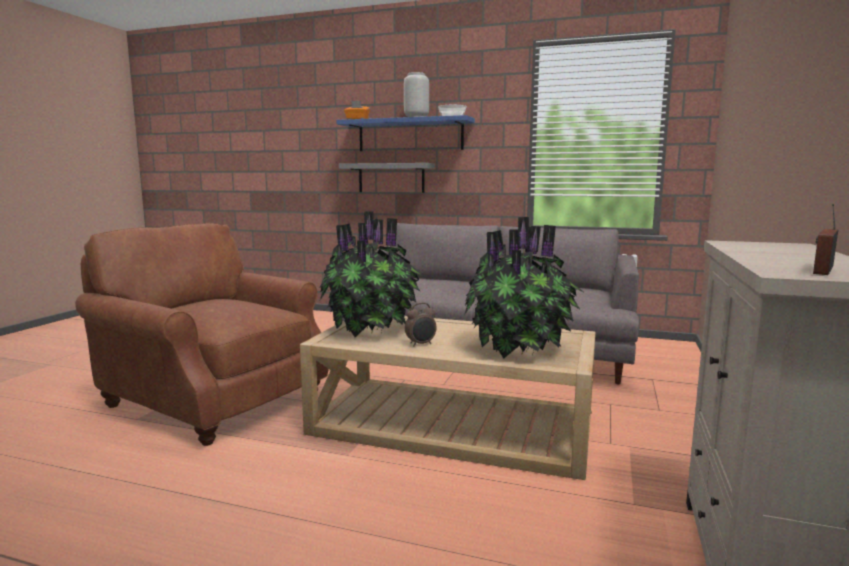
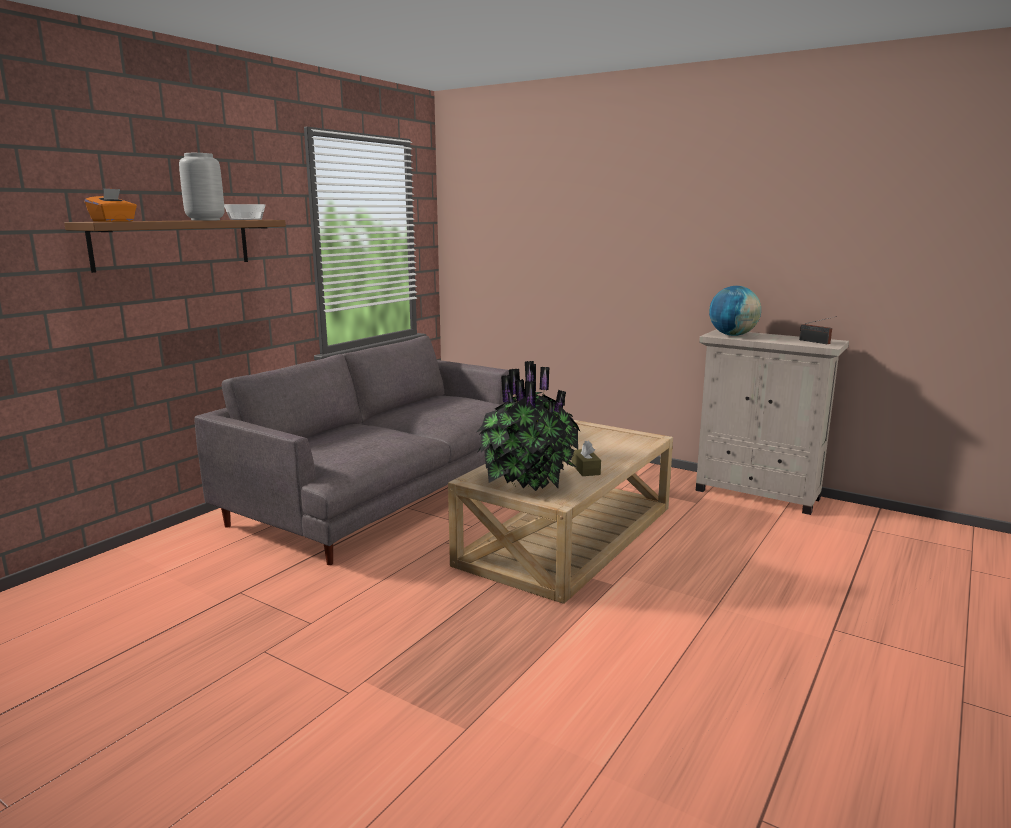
camera: 75 degrees left, 5 degrees up
(214, 400) = (433, 665): brown armchair -> none
(391, 178) = (152, 312): grey shelf -> none
(410, 135) = (173, 243): blue shelf -> brown shelf
(421, 344) = (585, 469): alarm clock -> brown tissue box
(520, 348) = (609, 443): potted plant -> none
(757, 246) = (732, 335): none -> globe

